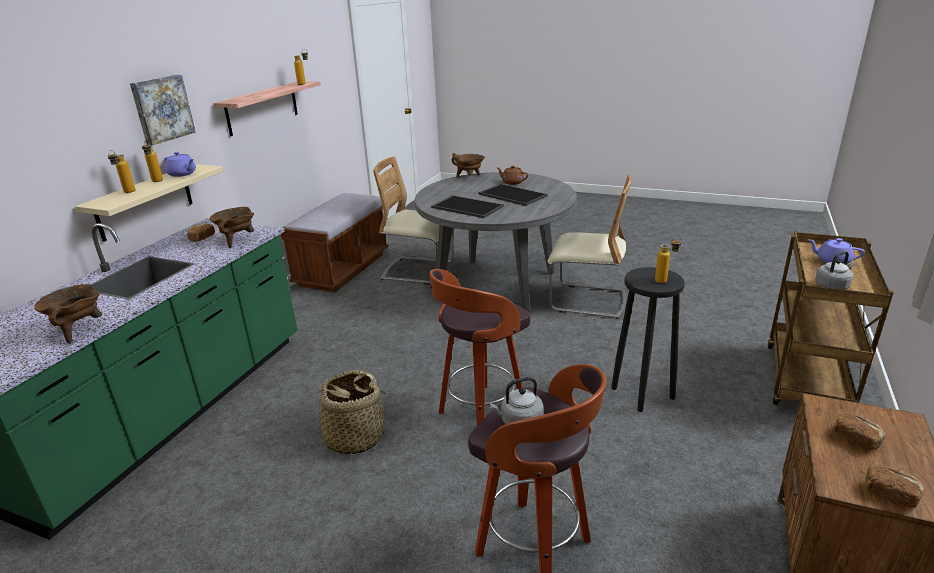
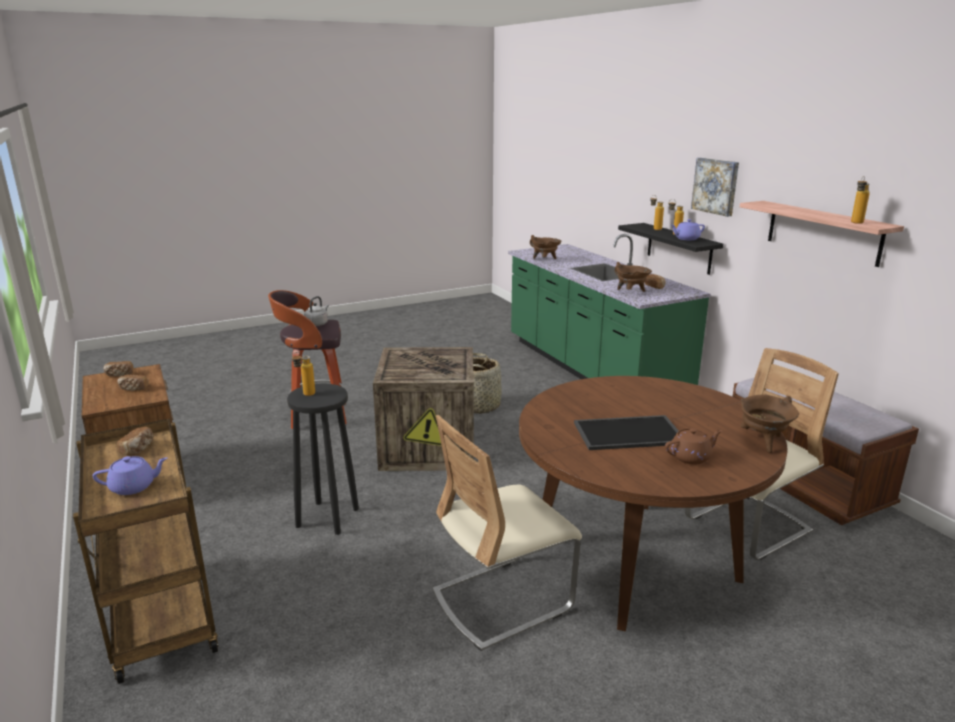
camera: 130 degrees right, 5 degrees down
(145, 202) = (679, 248): beige shelf -> black shelf
(466, 207) = (622, 395): tray -> none
(480, 414) = (429, 446): stool -> crate
(496, 285) = (634, 559): grey dining table -> brown dining table
(832, 286) = (138, 449): grey kettle -> bread

